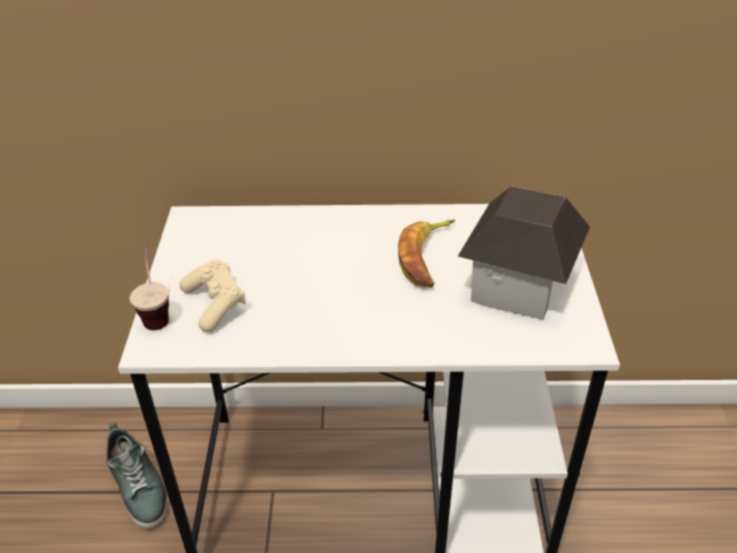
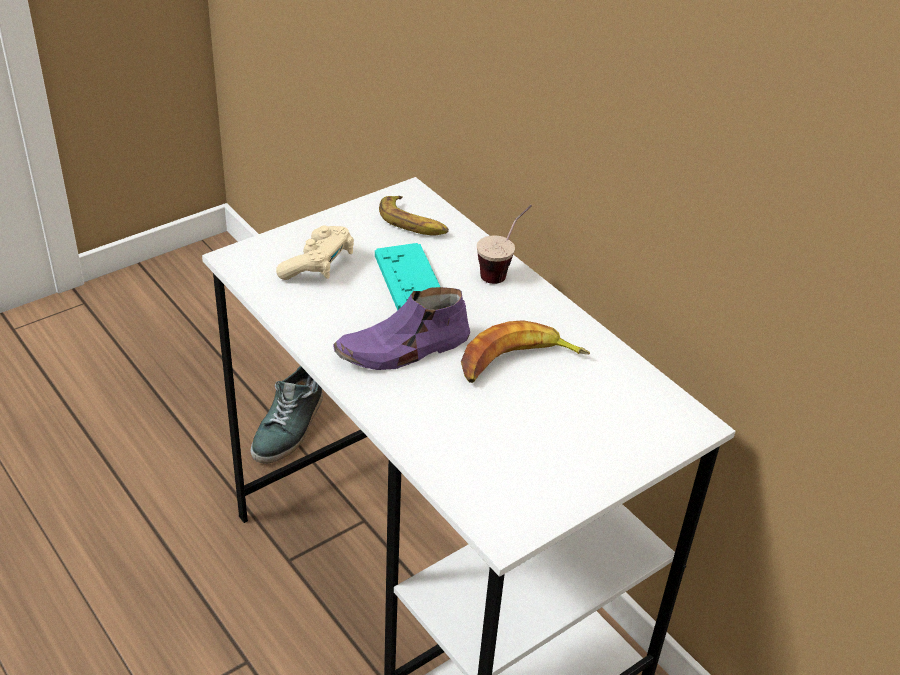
camera: 50 degrees right, 0 degrees up
(156, 311) = (278, 240): cup -> cup (503, 270)
(225, 232) = (413, 223): none -> banana
(285, 265) = (409, 279): none -> turquoise game controller
(360, 304) = (403, 349): none -> purple shoe
(518, 286) = (543, 445): toy house -> none

